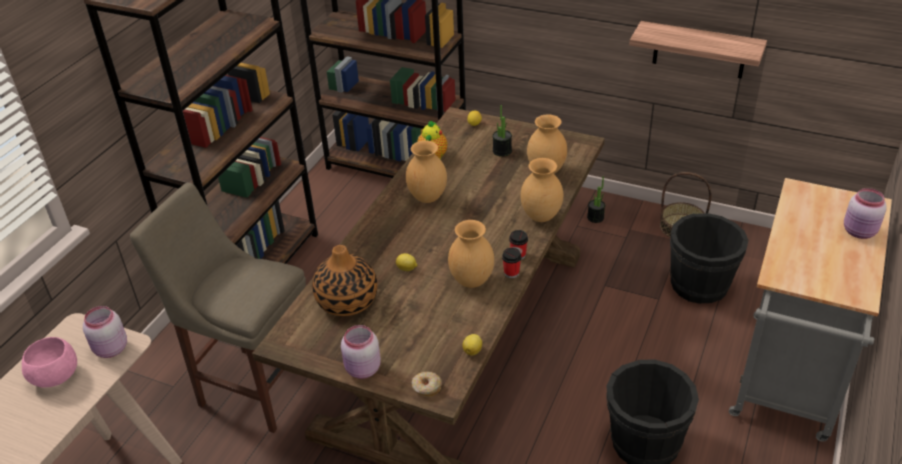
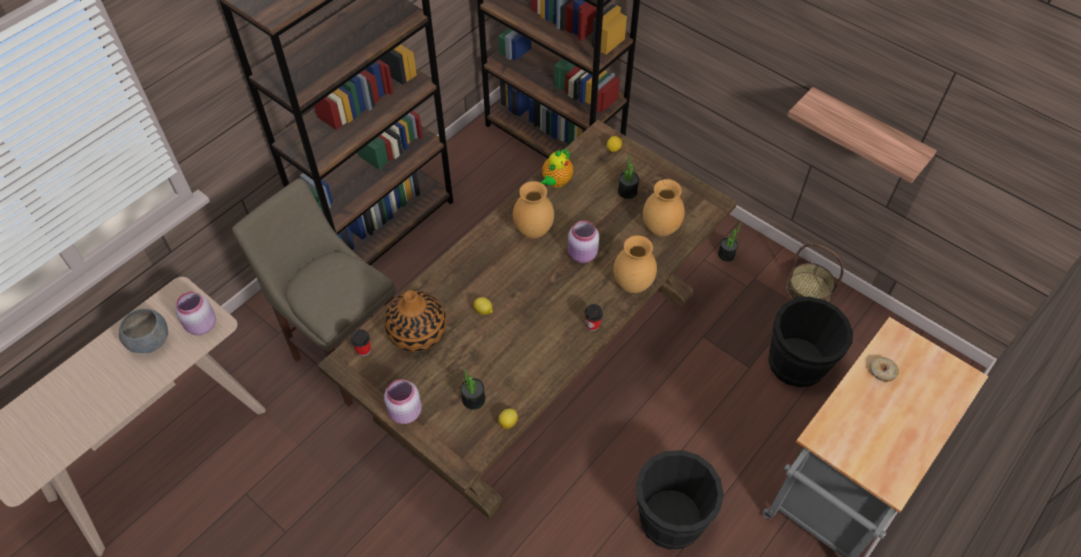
camera: 15 degrees right, 15 degrees up
(55, 376) = (149, 340): pink bowl -> grey bowl
(426, 387) = (453, 449): donut -> donut (882, 371)
(429, 341) = (473, 399): none -> potted plant
(472, 281) = (538, 343): brown vase -> none
(511, 273) = (577, 344): cup -> cup (363, 350)
(860, 232) = (932, 408): pink jar -> pink jar (582, 255)

